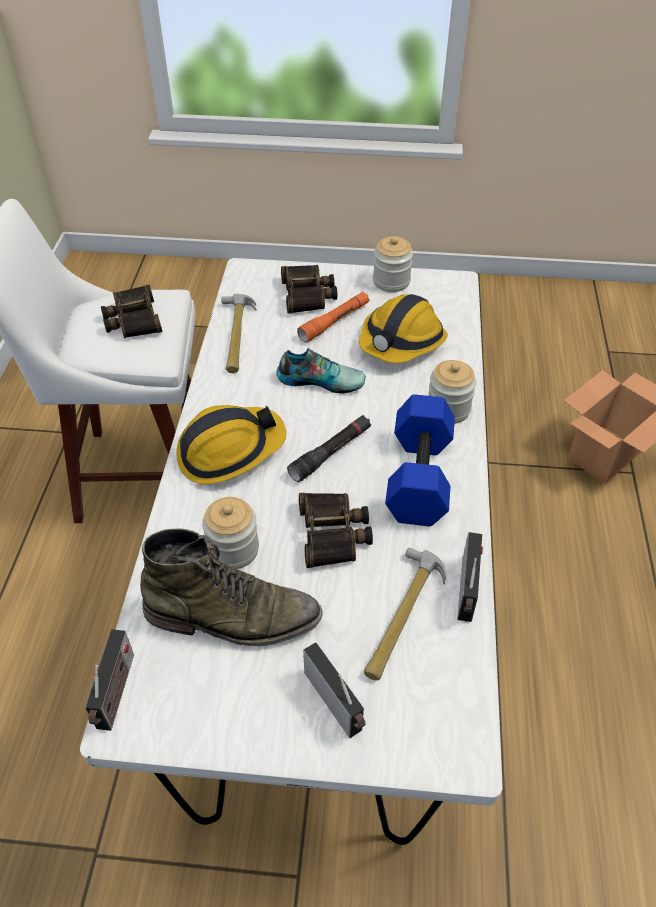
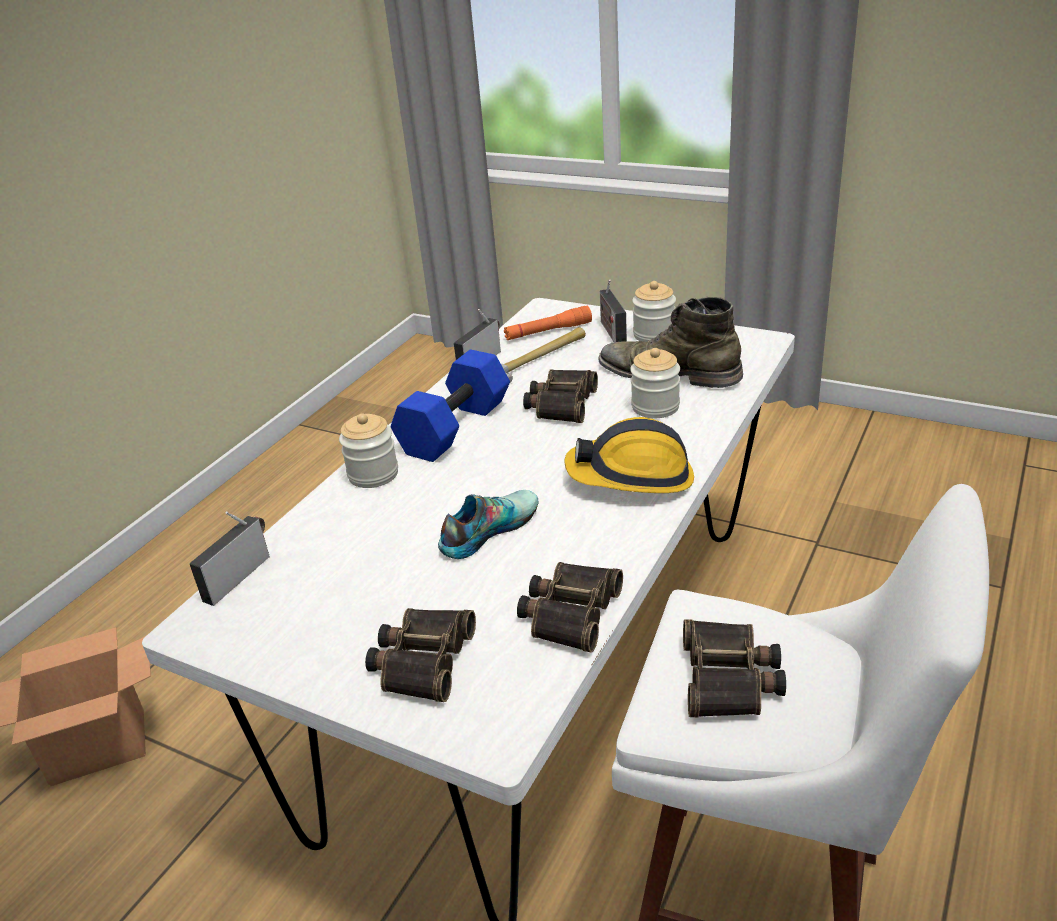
camera: 155 degrees left, 15 degrees down
(115, 694) = (768, 351): radio -> radio (239, 576)
(236, 335) = (569, 612): hammer -> binoculars
(321, 379) = (488, 529): shoe -> shoe turned 105 degrees clockwise
(331, 453) = (525, 457): black flashlight -> none
(334, 322) = (416, 603): orange flashlight -> orange flashlight (548, 331)
(391, 281) = (278, 654): jar -> jar (654, 335)
(401, 342) = (353, 555): hard hat -> none

